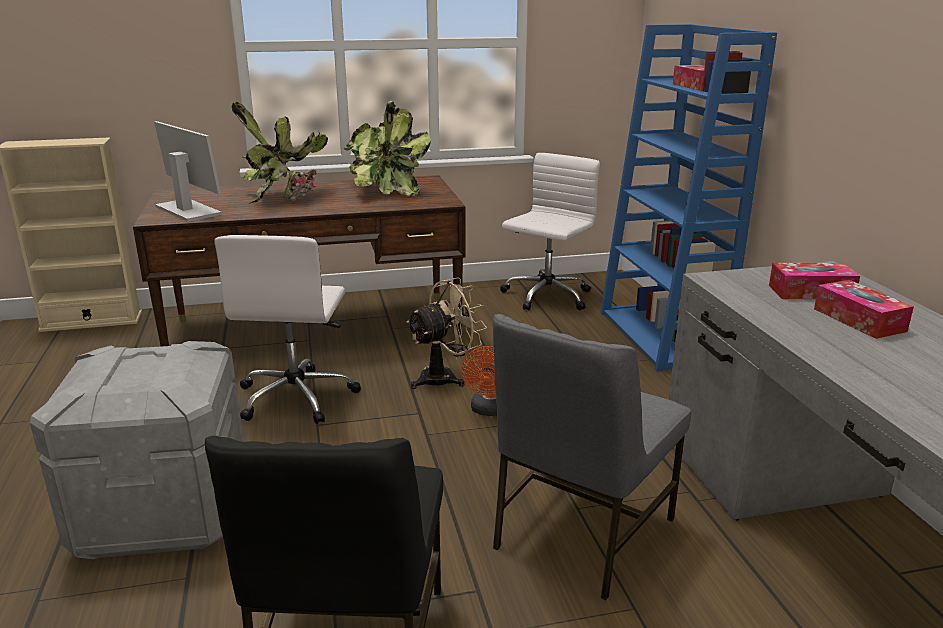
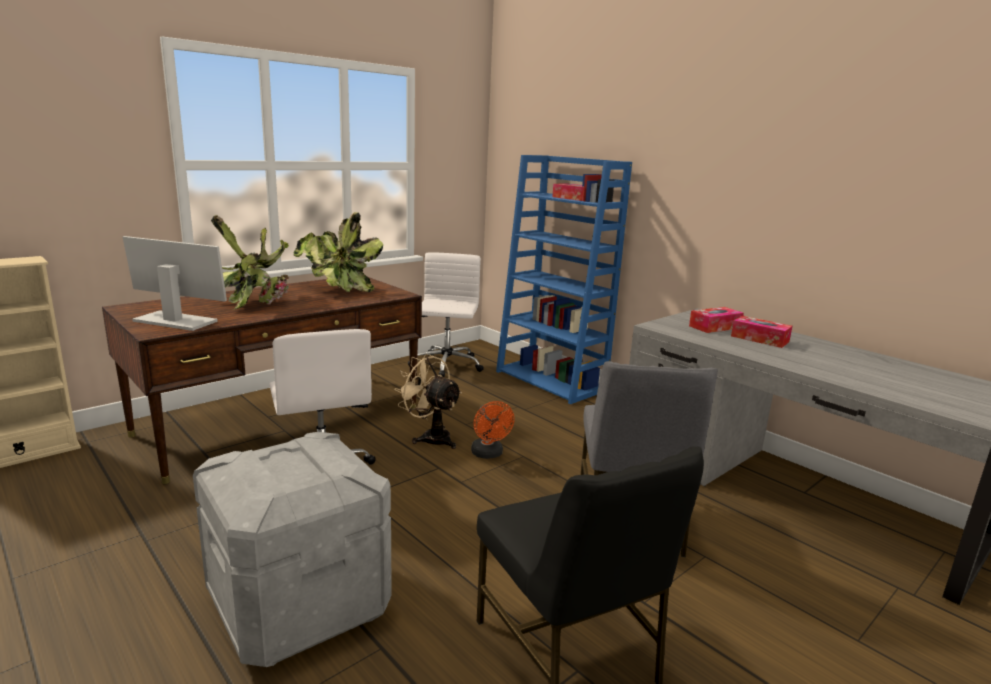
camera: 30 degrees left, 5 degrees down
(445, 377) = (431, 437): beige fan -> beige fan turned 75 degrees counterclockwise

